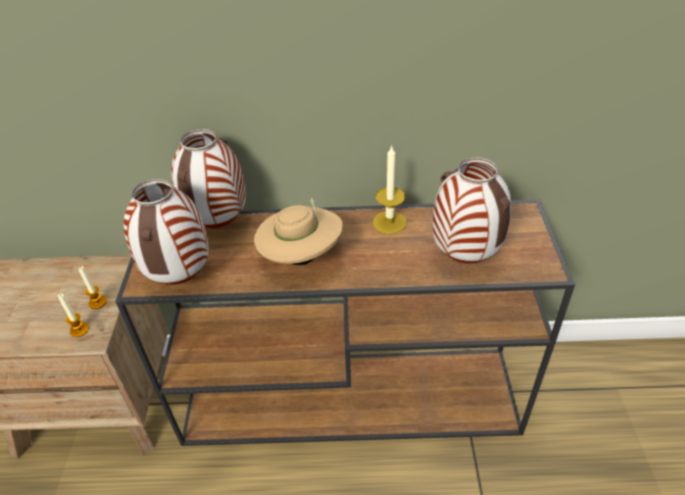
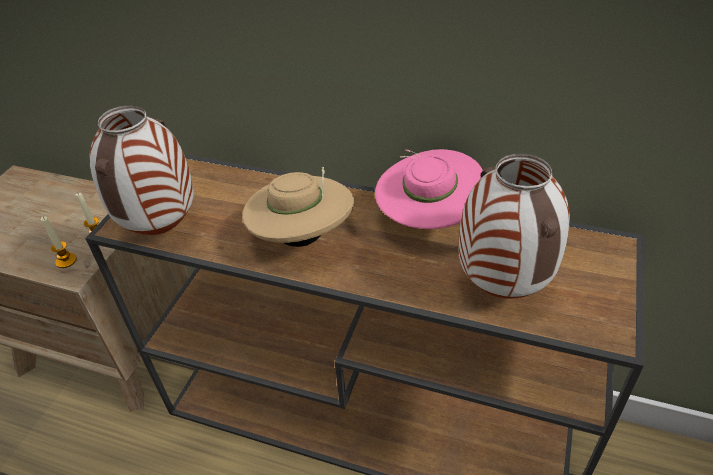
camera: 20 degrees right, 0 degrees up
(219, 225) = (233, 179): vase -> none
(389, 222) = (427, 220): candle -> pink hat

